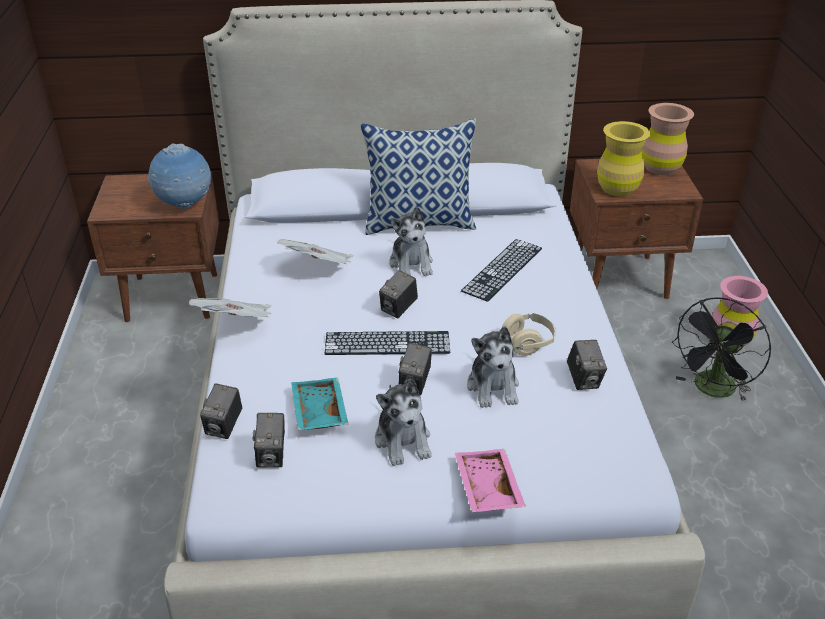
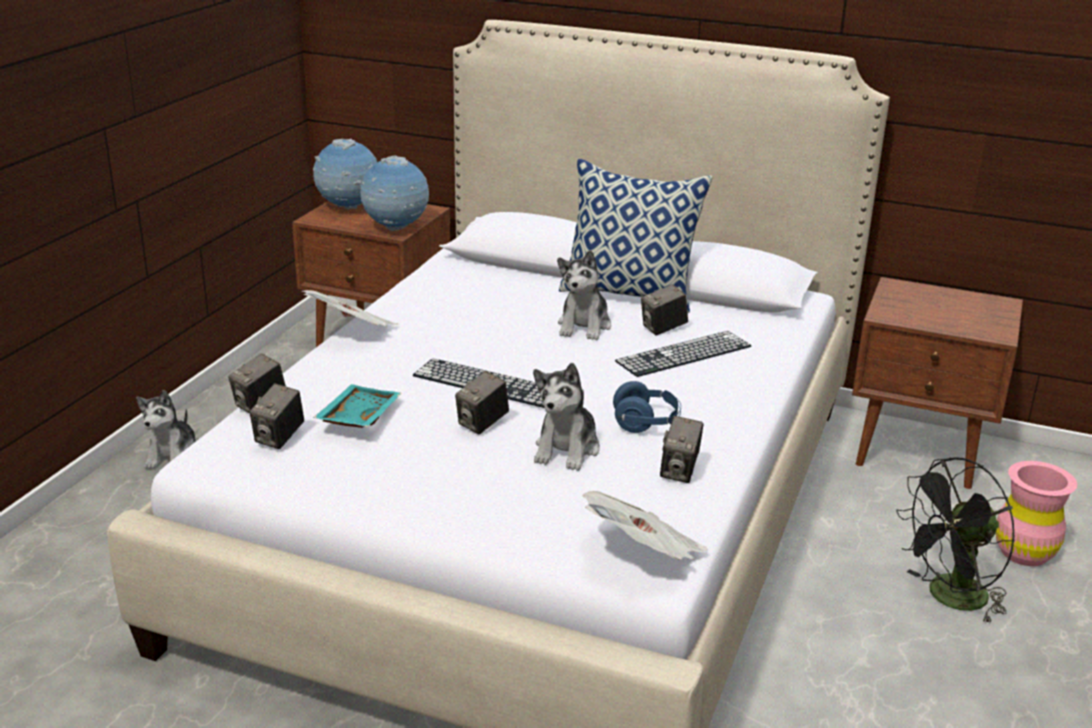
camera: 25 degrees right, 10 degrees down
(125, 193) = (348, 208): none -> globe
(319, 268) = (481, 307): newspaper -> newspaper (644, 554)
(398, 309) = (529, 359): camera -> camera (663, 329)
(403, 440) = (423, 465): plush toy -> plush toy (173, 456)
(486, 488) = (468, 528): pink tray -> none
(528, 343) = (646, 423): beige headphones -> blue headphones
(617, 188) = (907, 313): yellow vase -> none
(660, 167) = (988, 306): brown vase -> none

